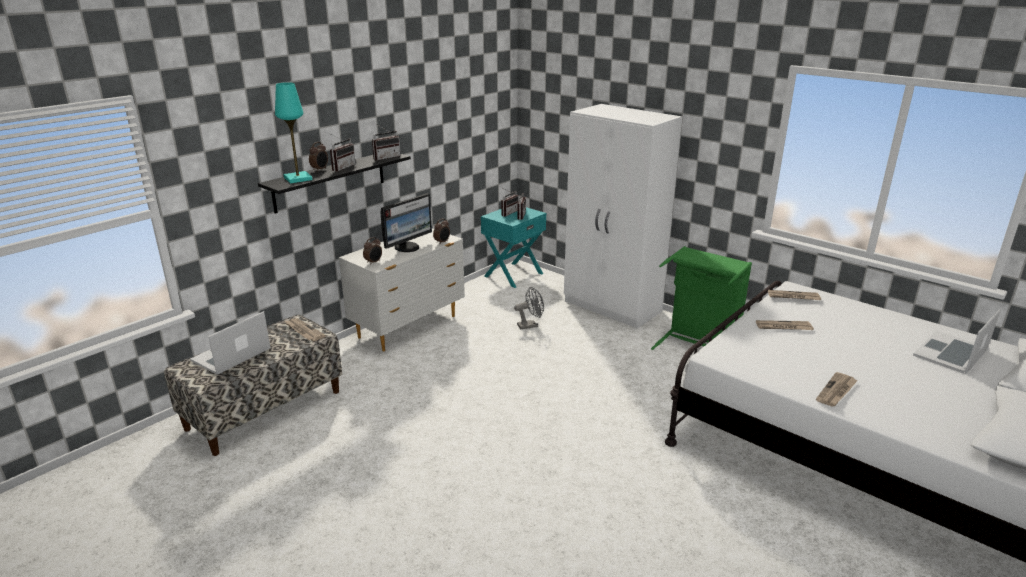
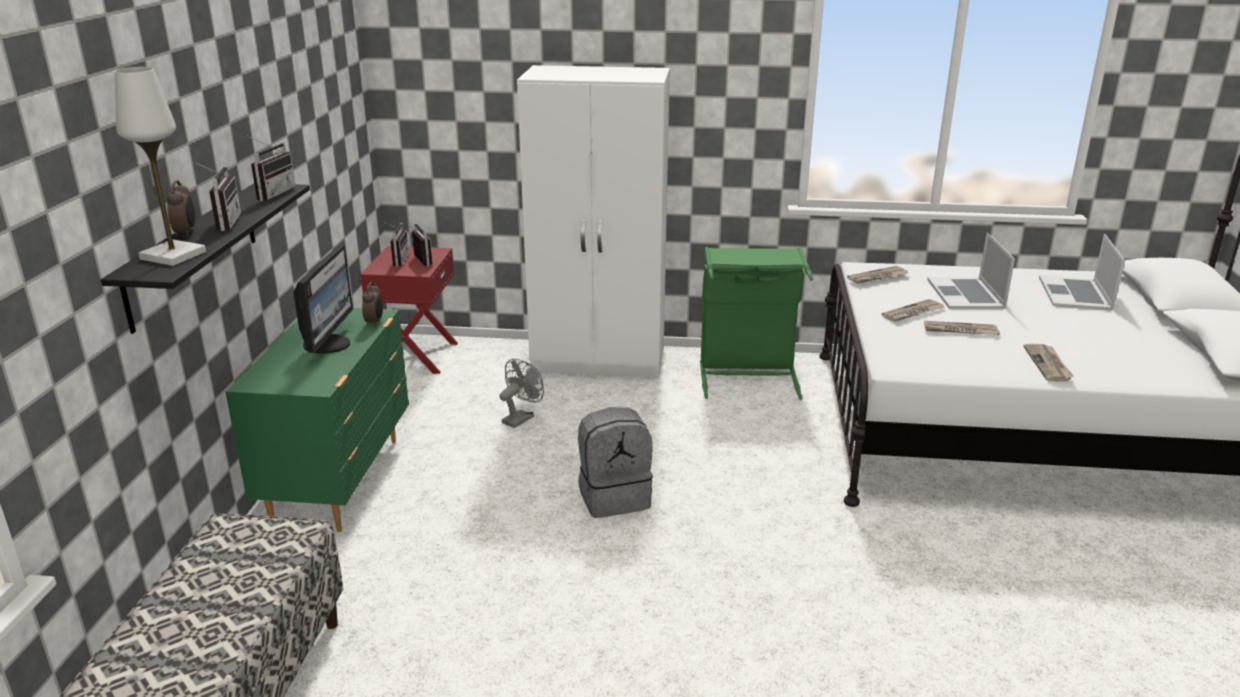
camera: 35 degrees left, 0 degrees up
(231, 354) = (171, 628): laptop -> laptop (966, 294)
(298, 179) = (173, 255): turquoise table lamp -> white table lamp
(304, 331) = (263, 536): newspaper -> newspaper (960, 330)
(374, 262) = (303, 382): alarm clock -> none
(409, 327) = (340, 480): white dresser -> green dresser
(513, 274) = (416, 356): turquoise nightstand -> red nightstand
(531, 385) = (614, 497): none -> grey backpack

